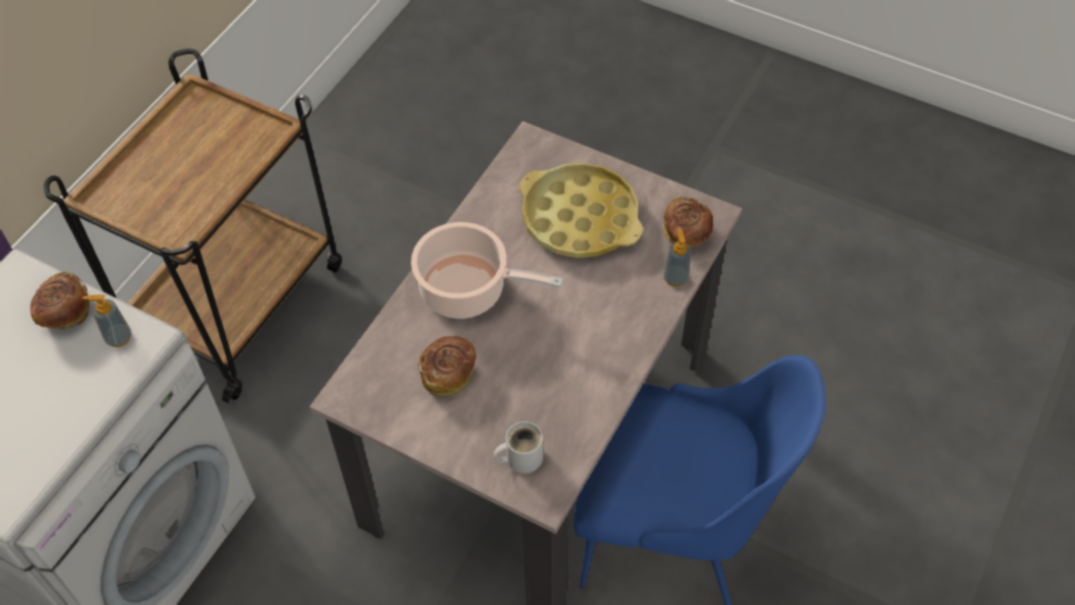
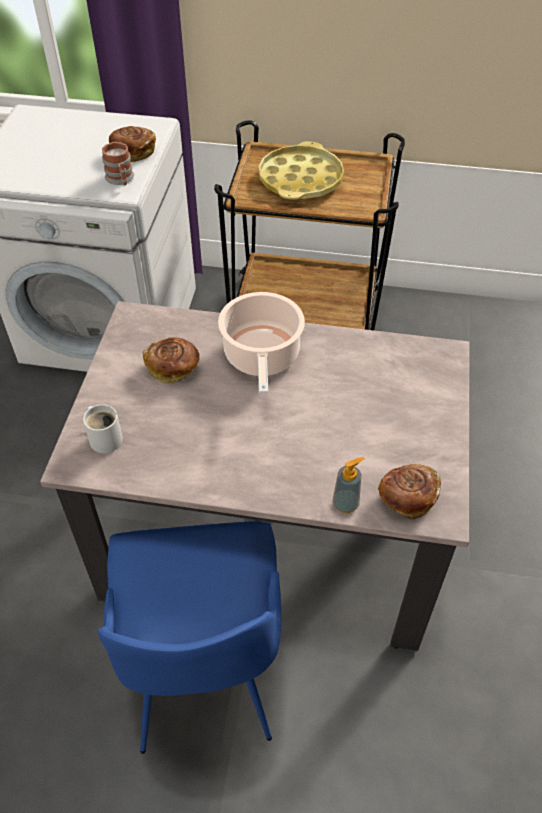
camera: 70 degrees right, 5 degrees down
(119, 338) = (121, 179): soap dispenser -> mug
(579, 218) = (379, 410): yellow tray -> yellow tray (300, 180)

